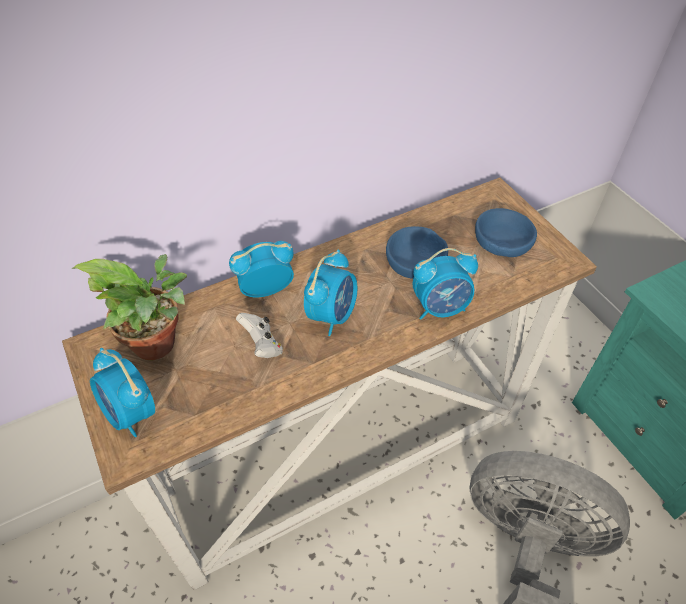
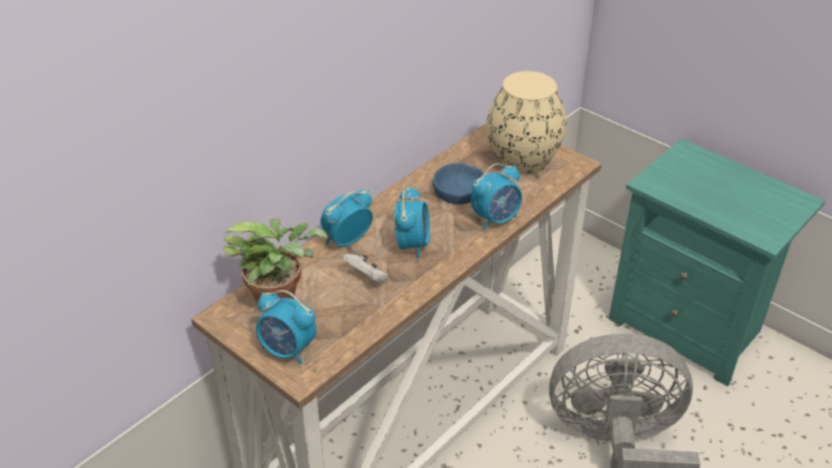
camera: 20 degrees left, 10 degrees down
(503, 239) = (521, 160): blue bowl -> beige vase

